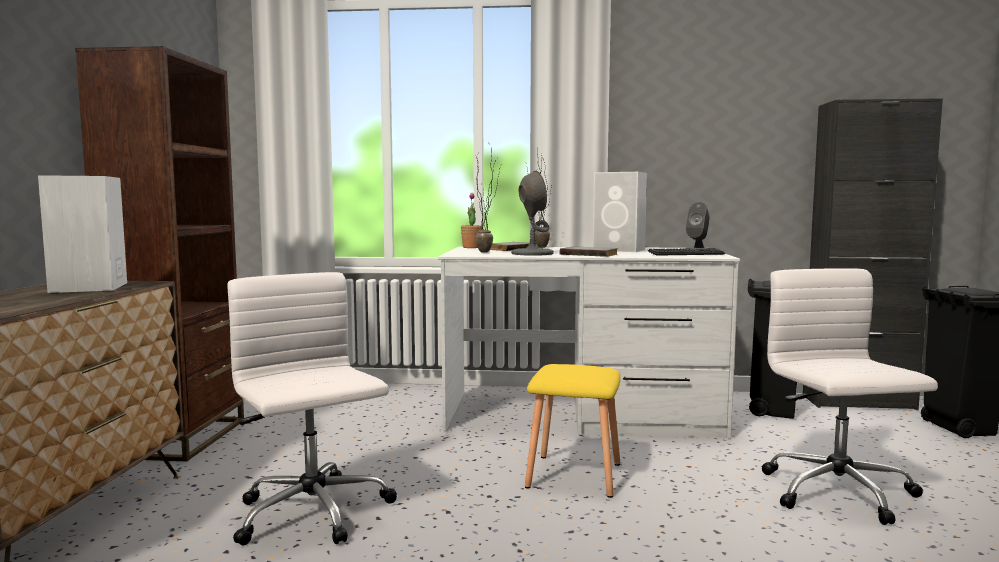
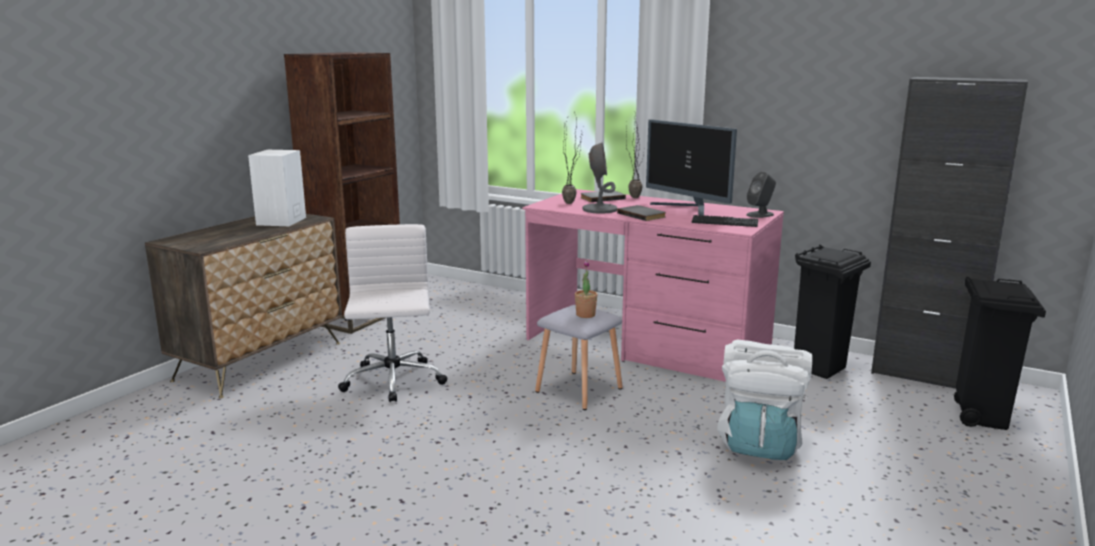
camera: 25 degrees right, 10 degrees up
(471, 247) = (578, 193): potted plant -> potted plant (585, 315)
(572, 475) = (577, 390): yellow stool -> grey stool
(582, 414) = (647, 344): white desk -> pink desk
(620, 250) = (688, 209): white speaker -> monitor
(839, 493) = (760, 443): white office chair -> white backpack

